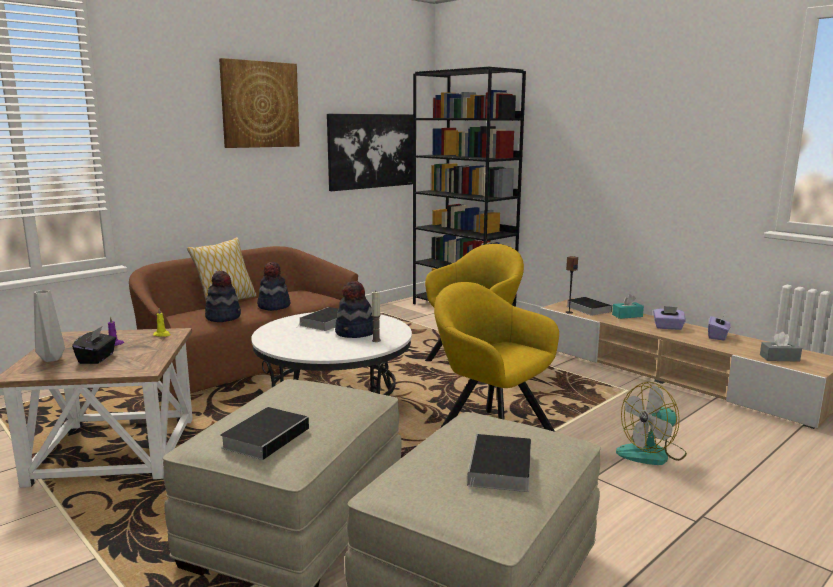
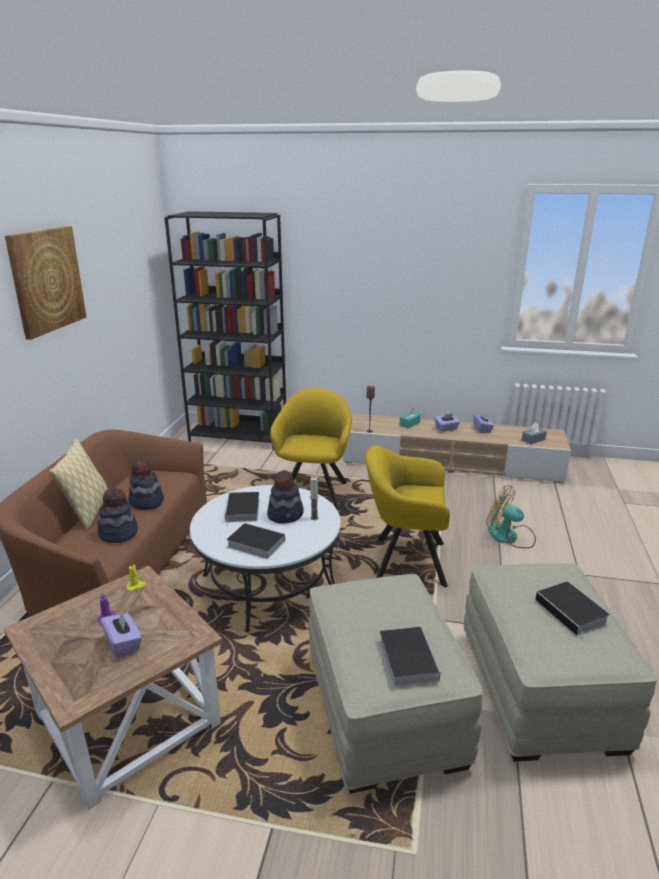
camera: 35 degrees left, 10 degrees up
(52, 358) = (74, 665): grey vase -> none
(97, 358) = (123, 644): black tissue box -> purple tissue box
(371, 151) = (134, 302): picture -> none
(587, 308) = (376, 423): book -> book (254, 543)
(652, 453) = (509, 536): fan -> fan turned 90 degrees clockwise

